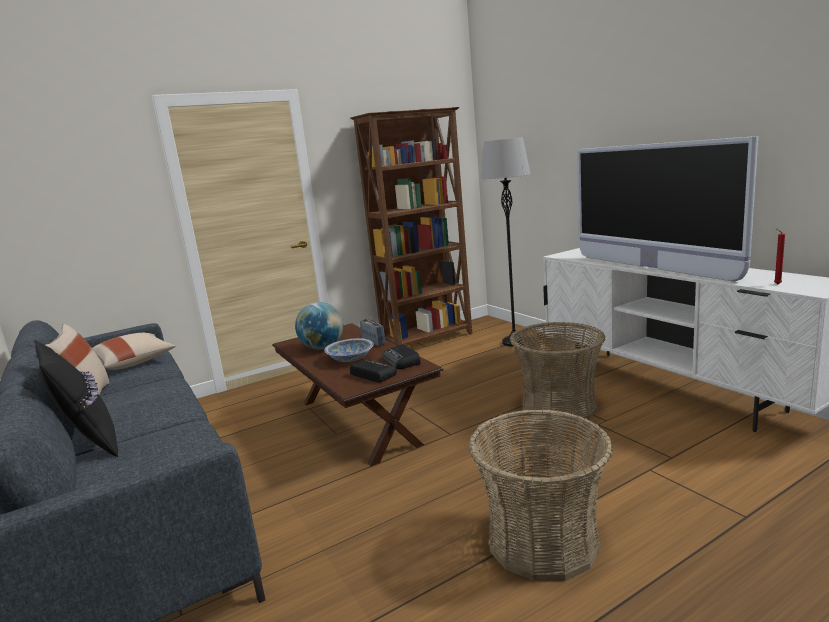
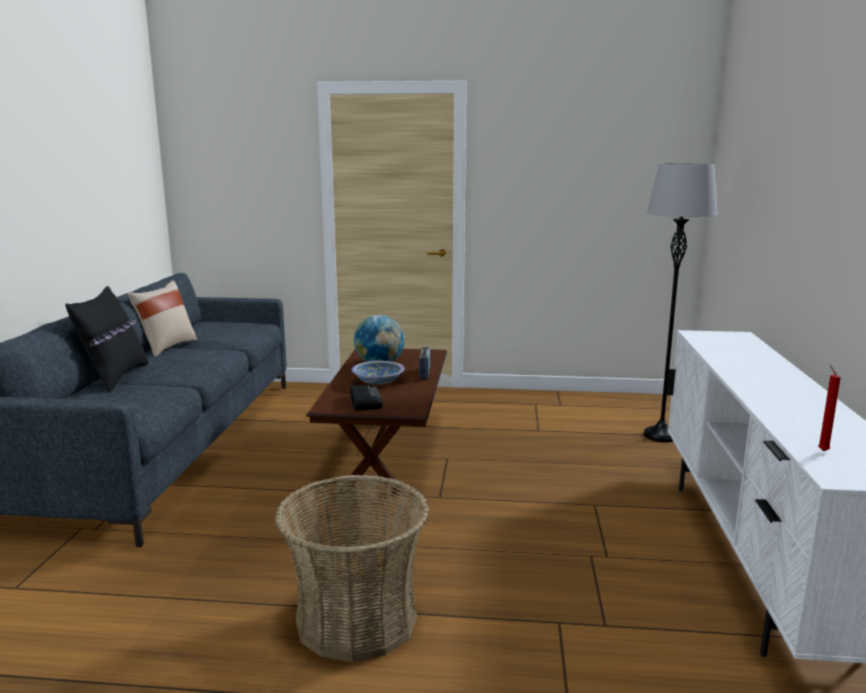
camera: 35 degrees right, 0 degrees up
(134, 362) = (235, 329): beige pillow -> none
(401, 361) = (408, 399): radio -> none
(428, 340) = (573, 400): brown bookcase -> none
(559, 407) = (581, 521): basket -> none
(651, 268) = (745, 380): television -> none

